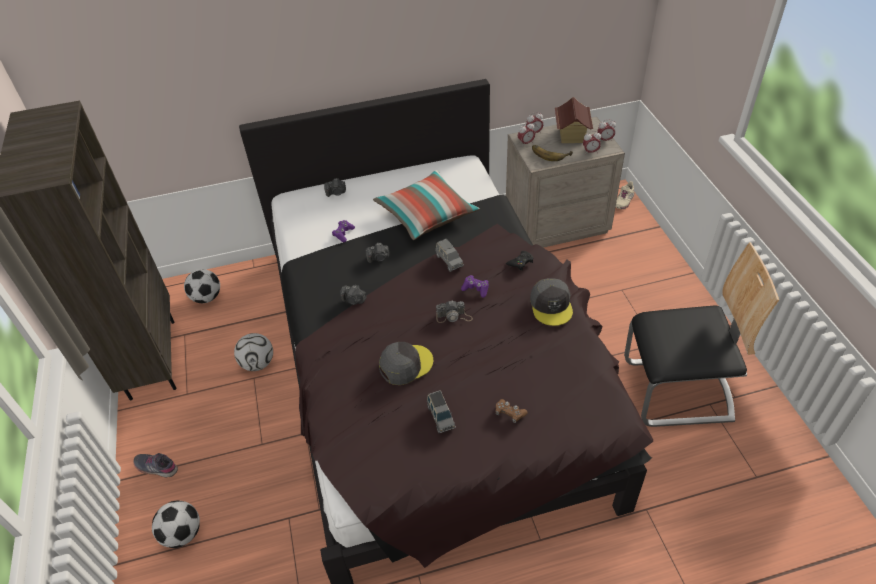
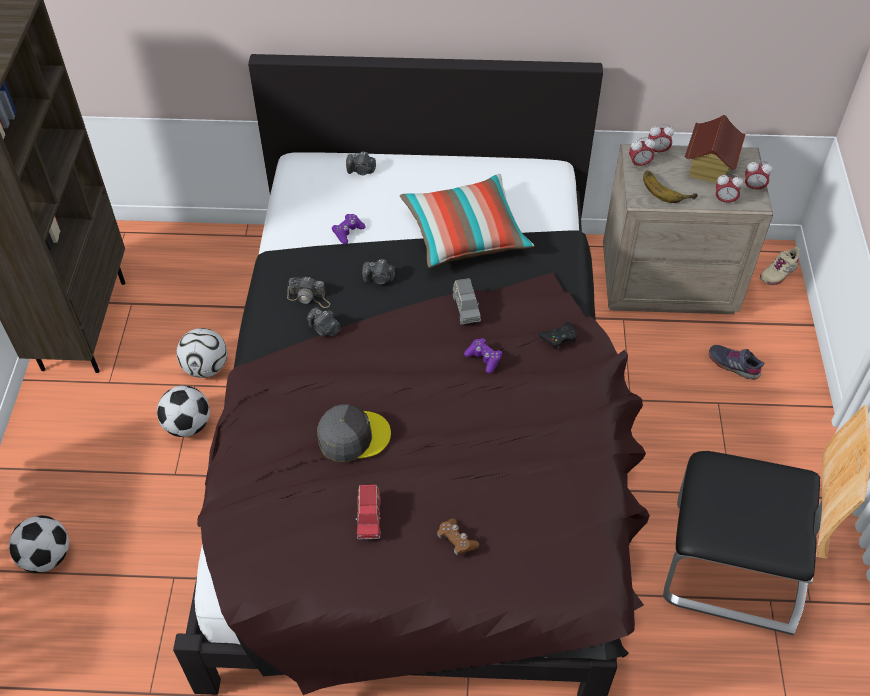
camera: 15 degrees right, 5 degrees up
(156, 467) = (44, 465): grey shoe -> grey shoe (733, 364)
(207, 297) = (174, 261): football -> football (188, 425)
(440, 417) = (369, 518): grey toy car -> red toy car
(454, 316) = (439, 389): camera -> camera (309, 297)
(551, 305) = (573, 410): grey cap -> none

